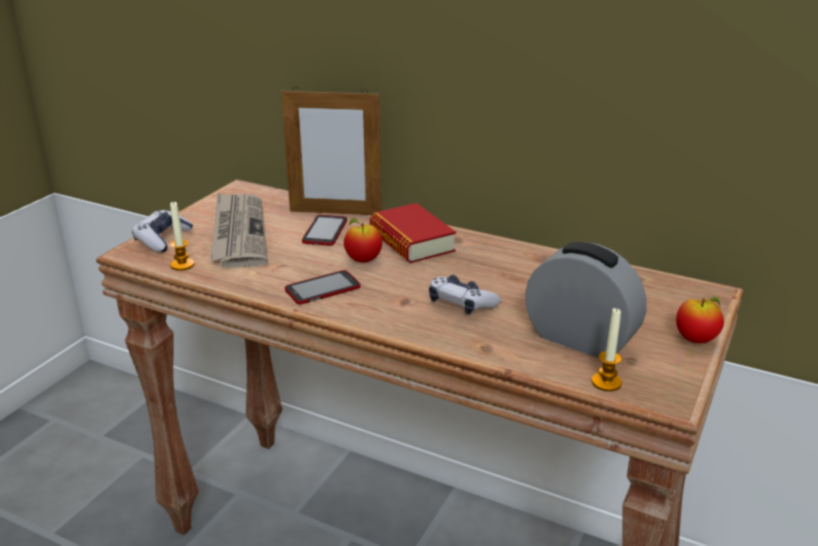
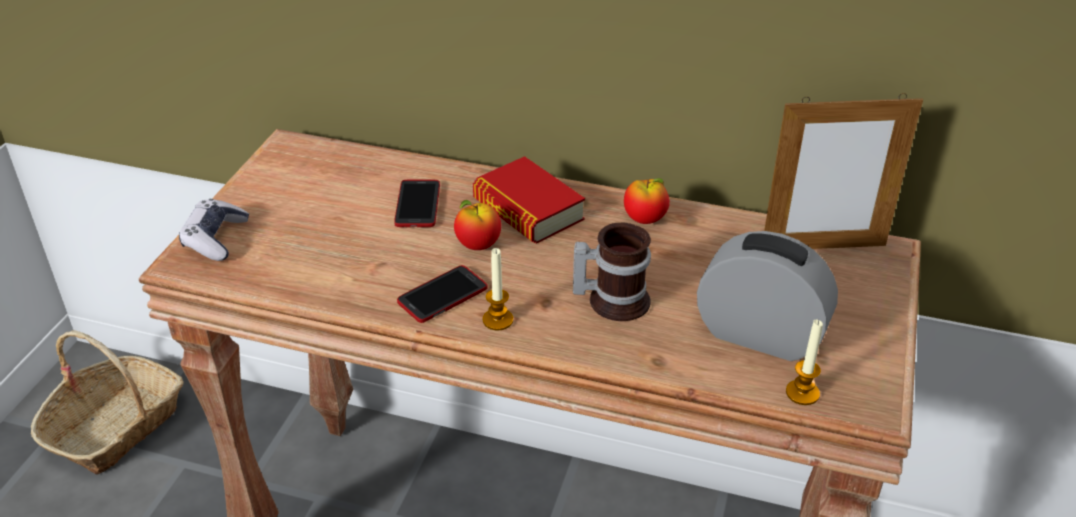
camera: 10 degrees left, 10 degrees up
(100, 422) = (116, 426): none -> basket
(182, 265) = (255, 277): candle -> candle (498, 320)
(238, 233) = (309, 218): newspaper -> none
(335, 213) = (421, 173): picture frame -> picture frame (823, 247)
(461, 303) = (613, 299): game controller -> mug
(695, 339) = (885, 320): apple -> apple (645, 219)

